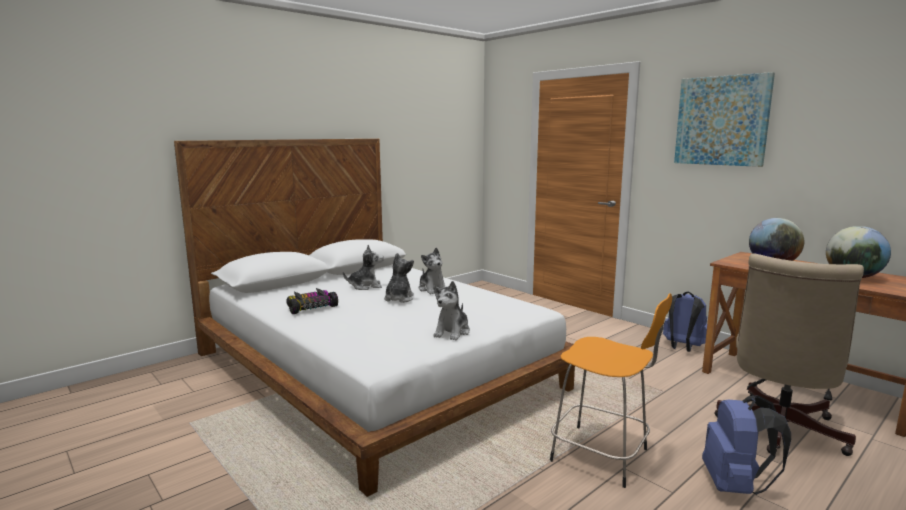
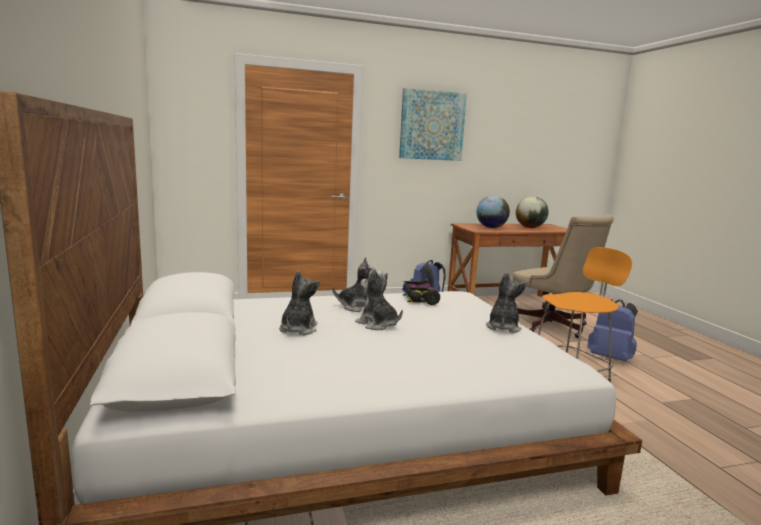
camera: 65 degrees left, 0 degrees up
(311, 307) = (361, 368): toy car -> toy car (419, 298)
(452, 332) = (503, 327): plush toy -> plush toy turned 120 degrees counterclockwise

